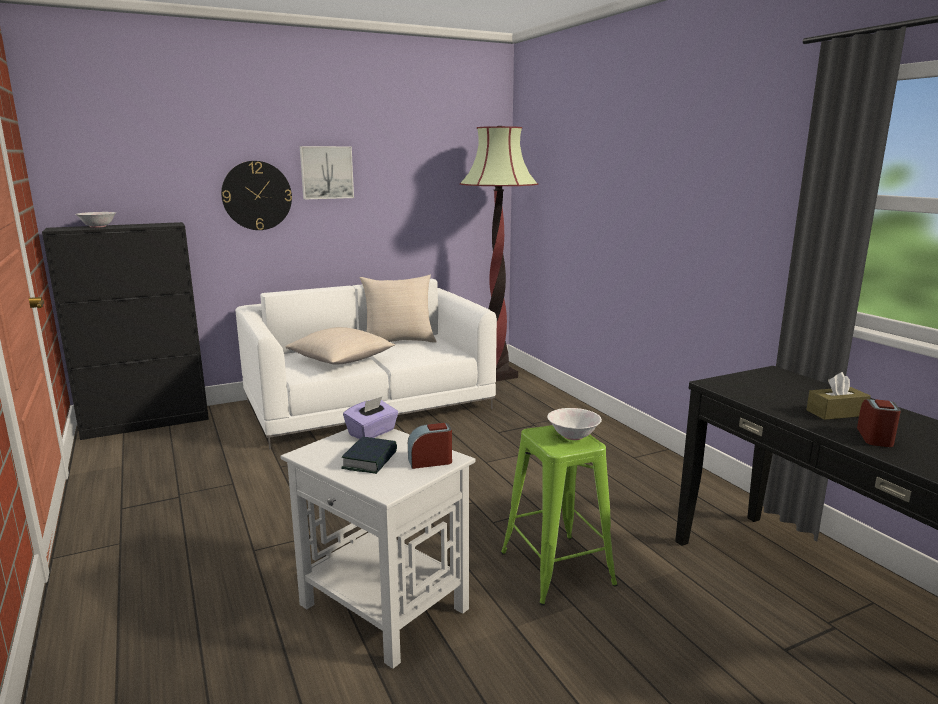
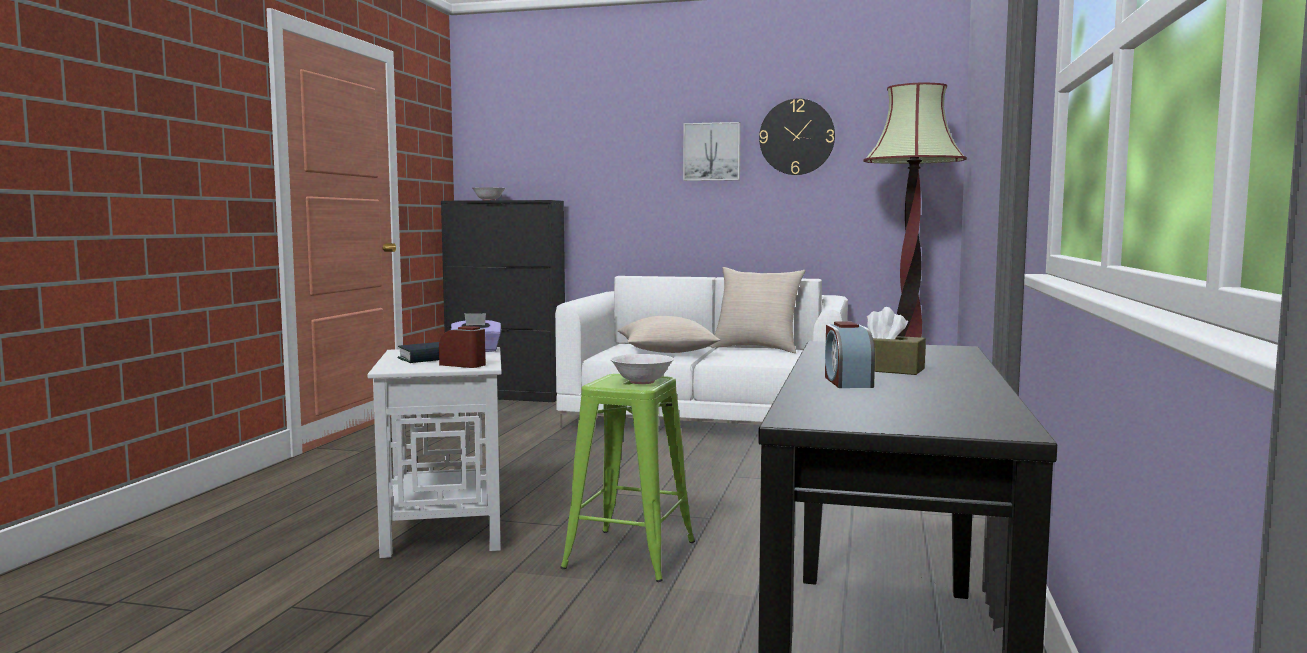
camera: 40 degrees right, 10 degrees down
(257, 195) = (637, 176): wall clock -> wall clock (797, 137)
(875, 437) = (847, 382): alarm clock -> alarm clock turned 120 degrees clockwise

